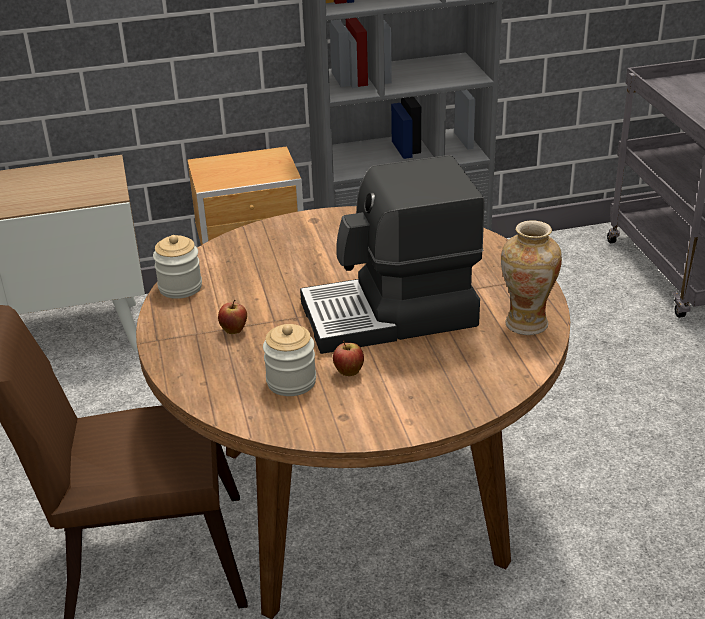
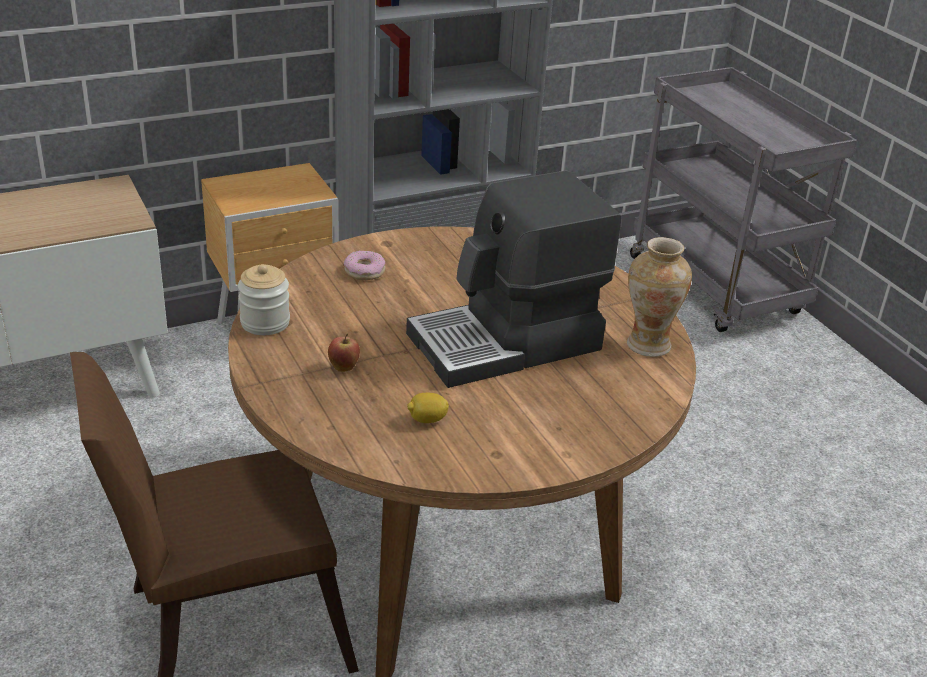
camera: 15 degrees left, 0 degrees up
(284, 245) = (364, 271): none -> donut
(291, 382) = (427, 420): jar -> lemon
(349, 373) = (485, 406): apple -> none

